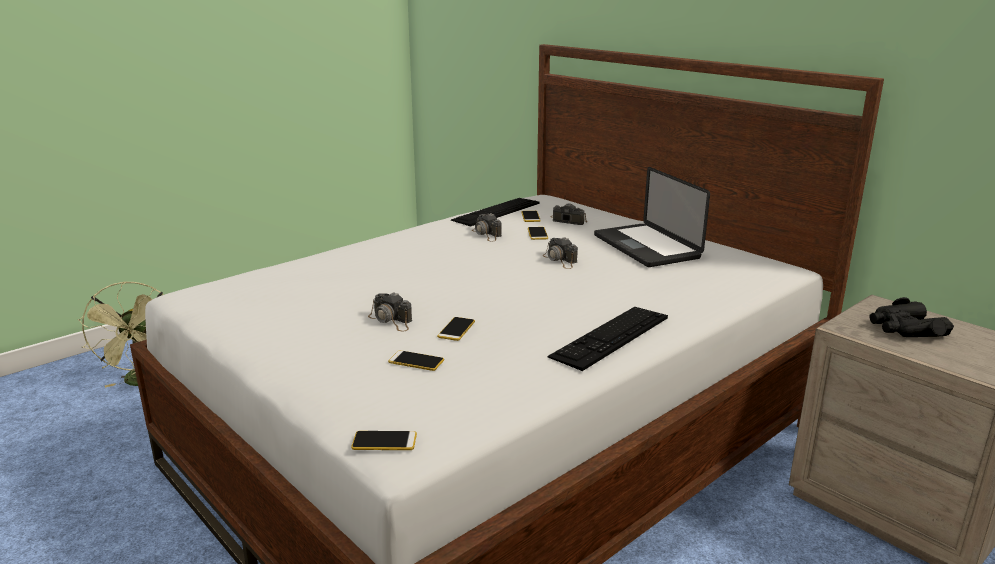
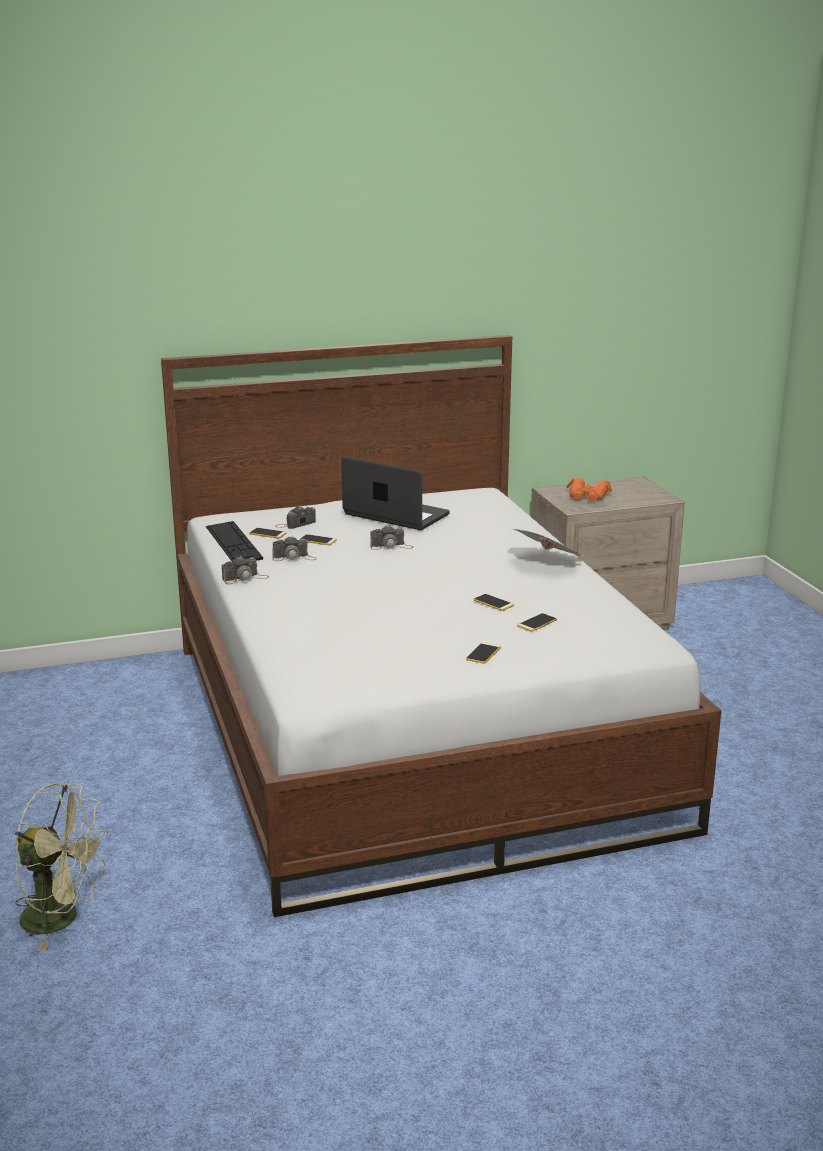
camera: 65 degrees left, 0 degrees up
(384, 441) = (641, 647): phone -> phone (483, 653)
(391, 320) = (456, 620): camera -> camera (245, 578)
(610, 336) = (549, 562): keyboard -> newspaper
(646, 247) = (396, 515): laptop -> laptop turned 150 degrees counterclockwise
(905, 329) = (587, 496): black binoculars -> orange binoculars

